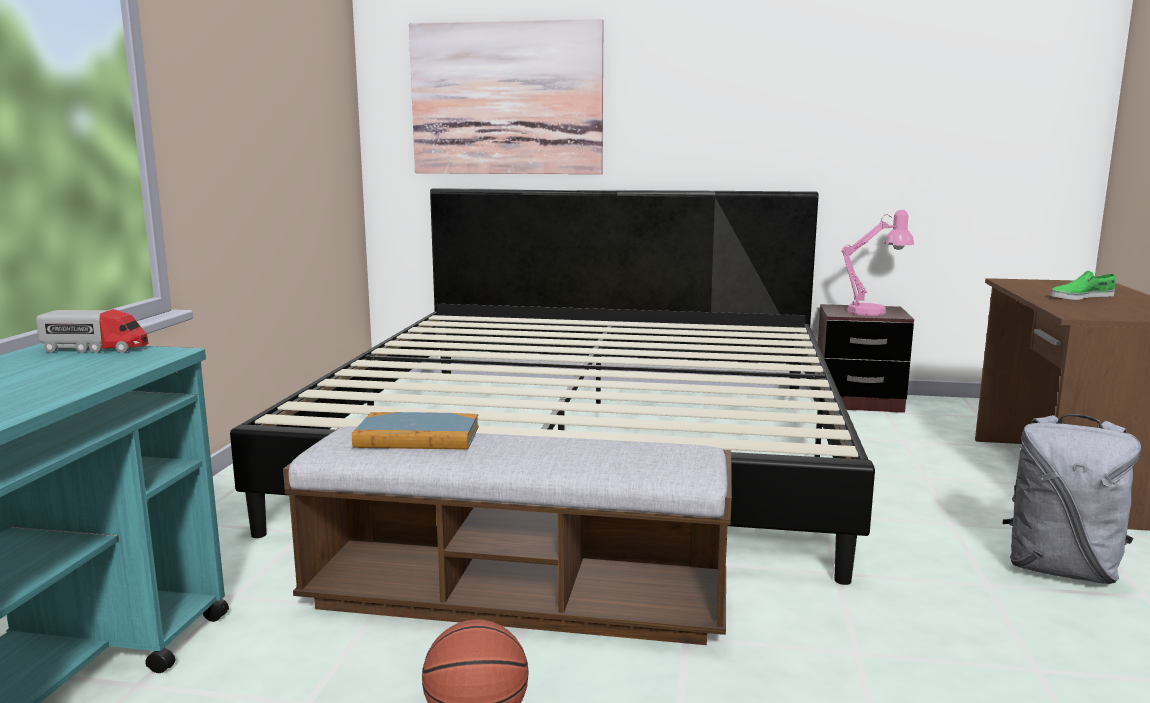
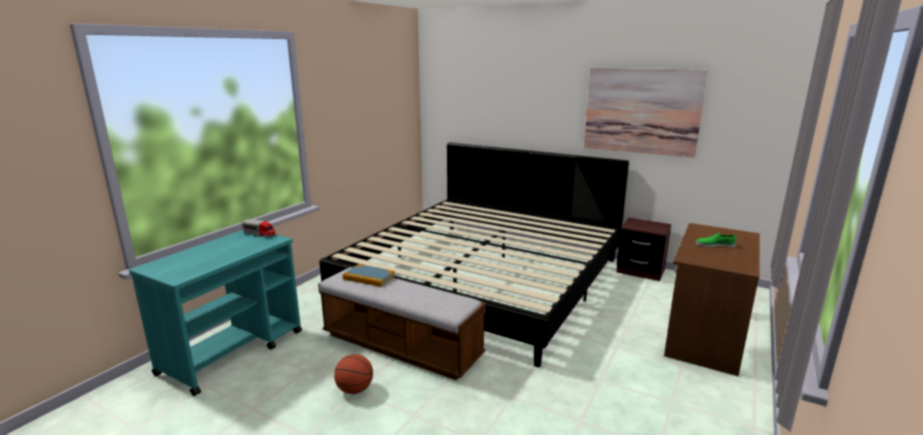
camera: 20 degrees right, 5 degrees up
(506, 99) = (482, 102): picture -> picture (641, 111)
(874, 312) = (650, 227): pink table lamp -> none
(1061, 569) = (645, 380): grey backpack -> none

